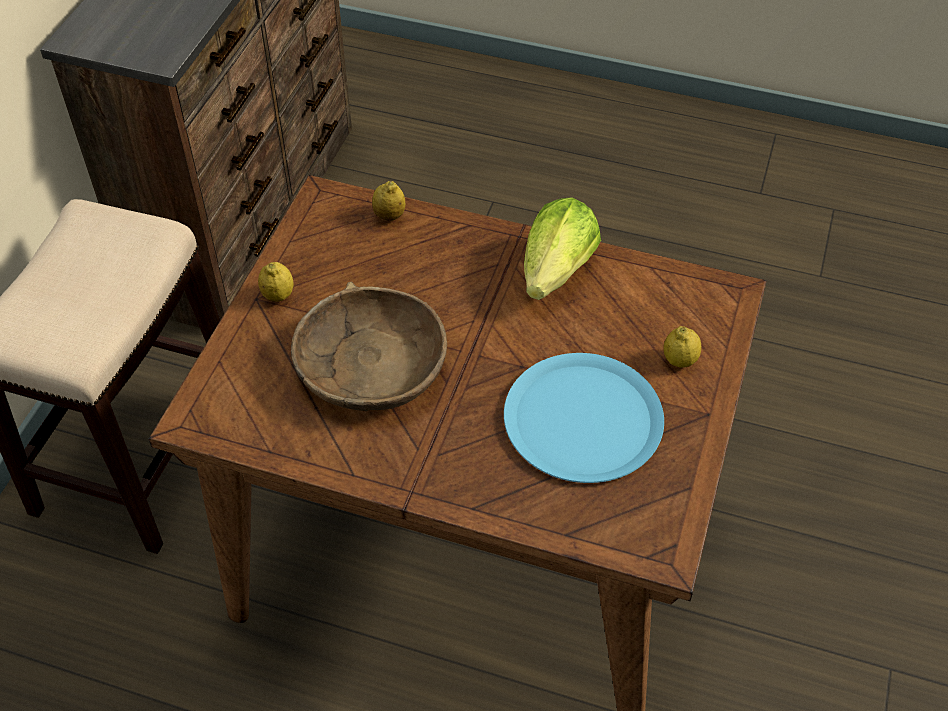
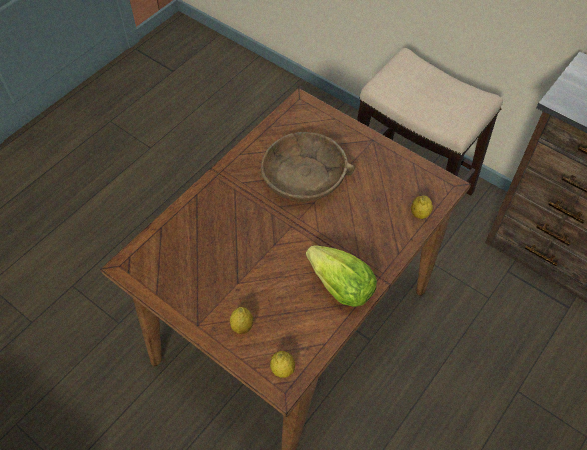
camera: 110 degrees right, 5 degrees up
(278, 295) = (371, 149): lemon -> lemon (282, 369)
(582, 419) = (225, 260): blue plate -> none

